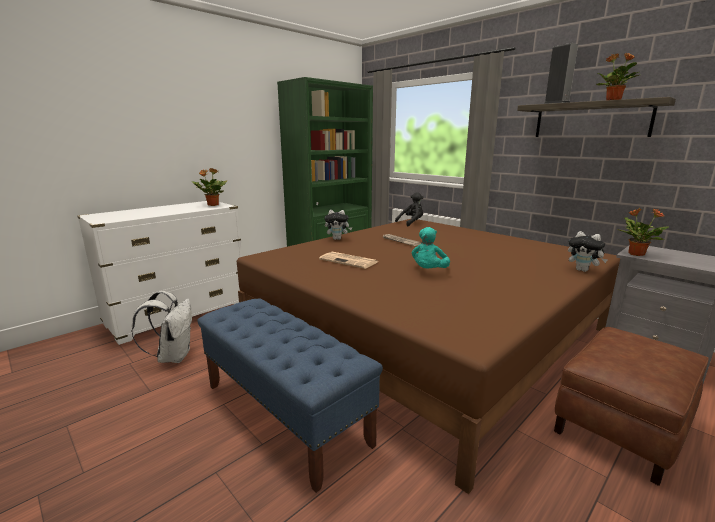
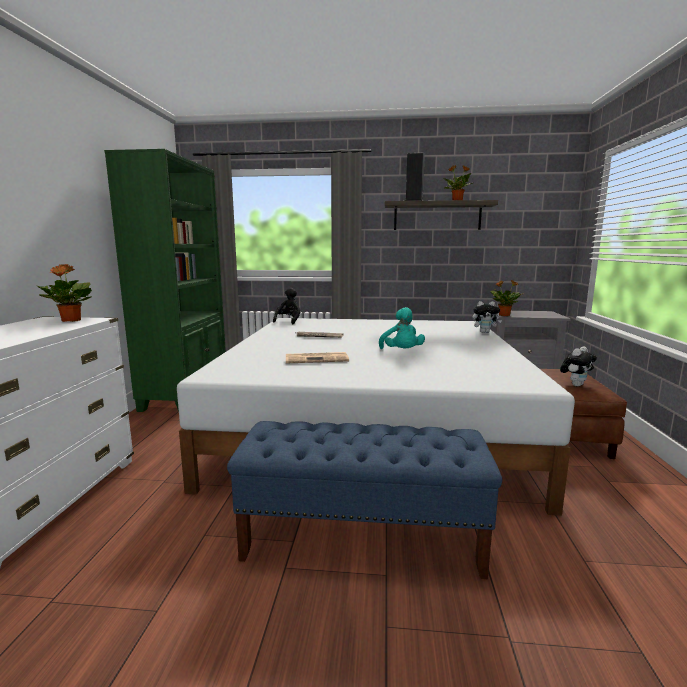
camera: 40 degrees left, 5 degrees down
(173, 356) = (120, 558): white backpack -> none
(338, 239) = (253, 344): plush toy -> plush toy (575, 385)
(426, 333) = (372, 423): brown bed -> white bed

